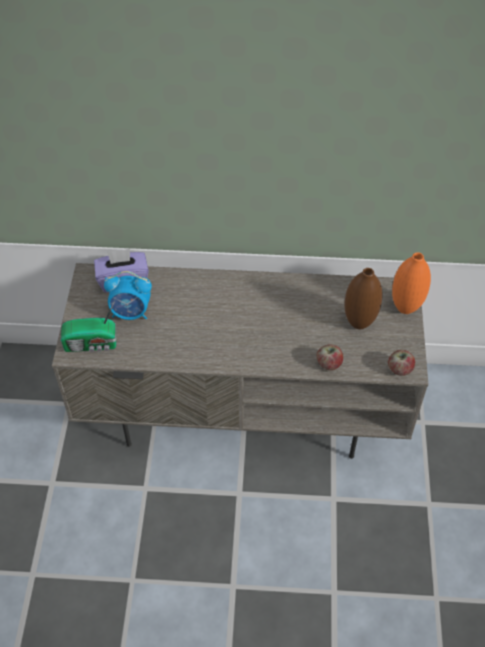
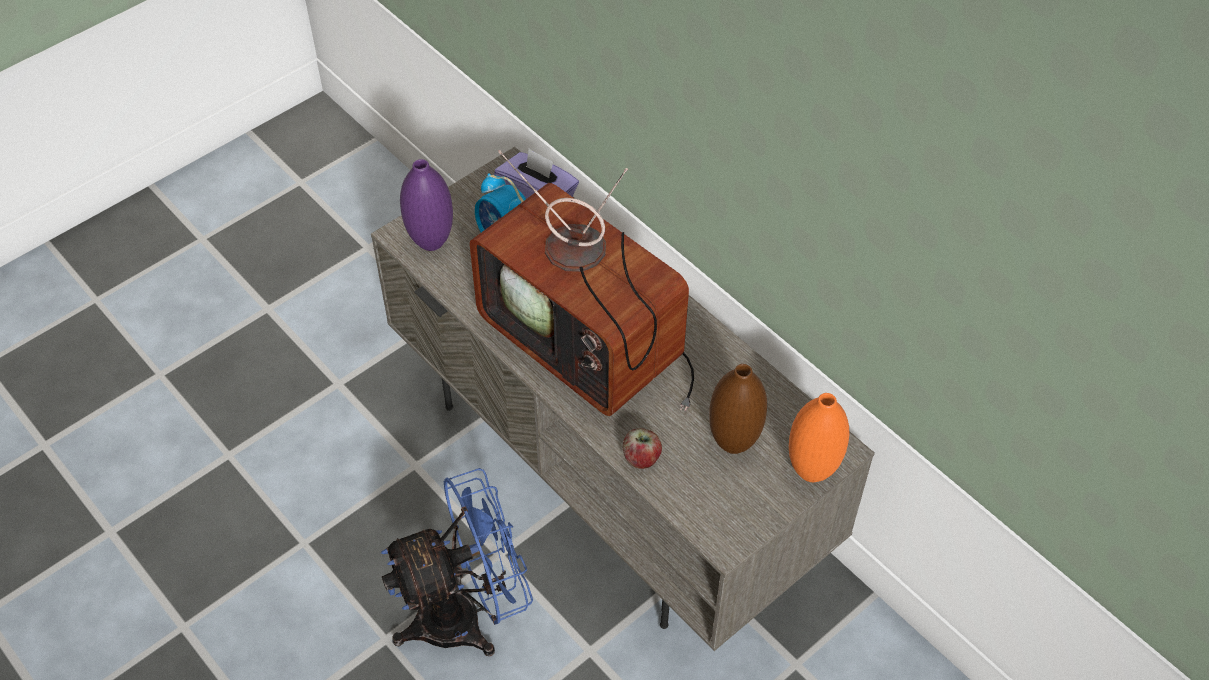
camera: 45 degrees right, 0 degrees up
(92, 344) = (431, 242): radio -> purple vase
(238, 330) = (589, 343): none -> television
(258, 536) = (466, 615): none -> blue fan
(399, 369) = (713, 530): apple -> none

